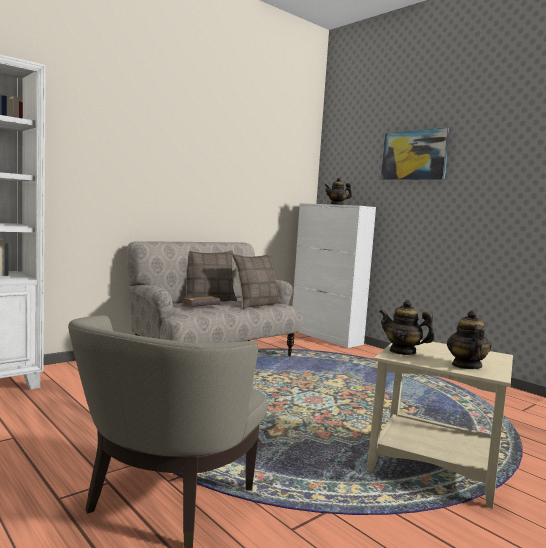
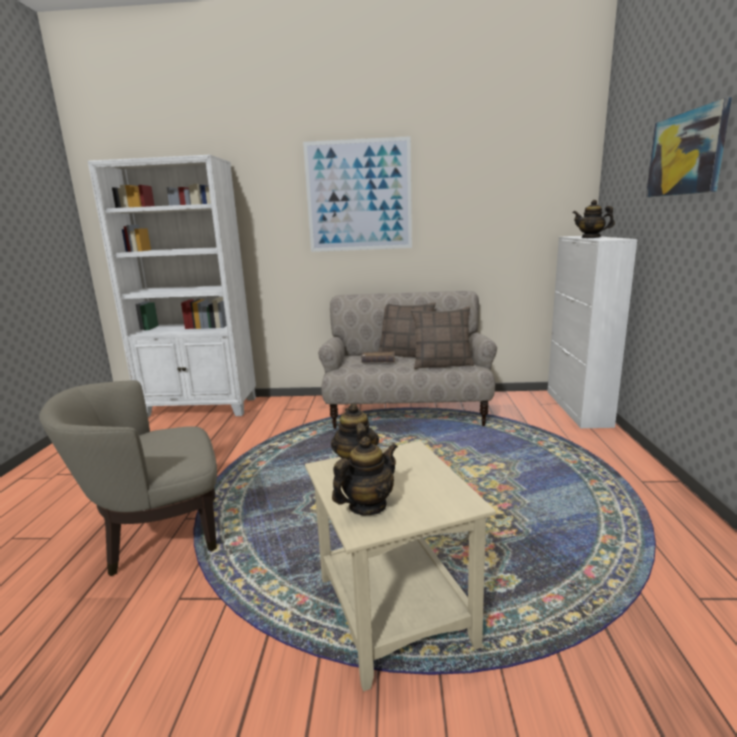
camera: 45 degrees right, 10 degrees up
(158, 144) = (359, 196): none -> picture

